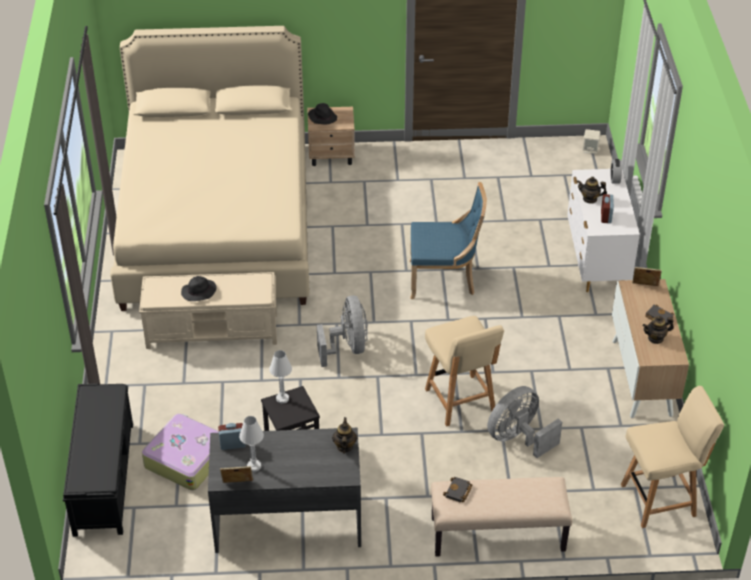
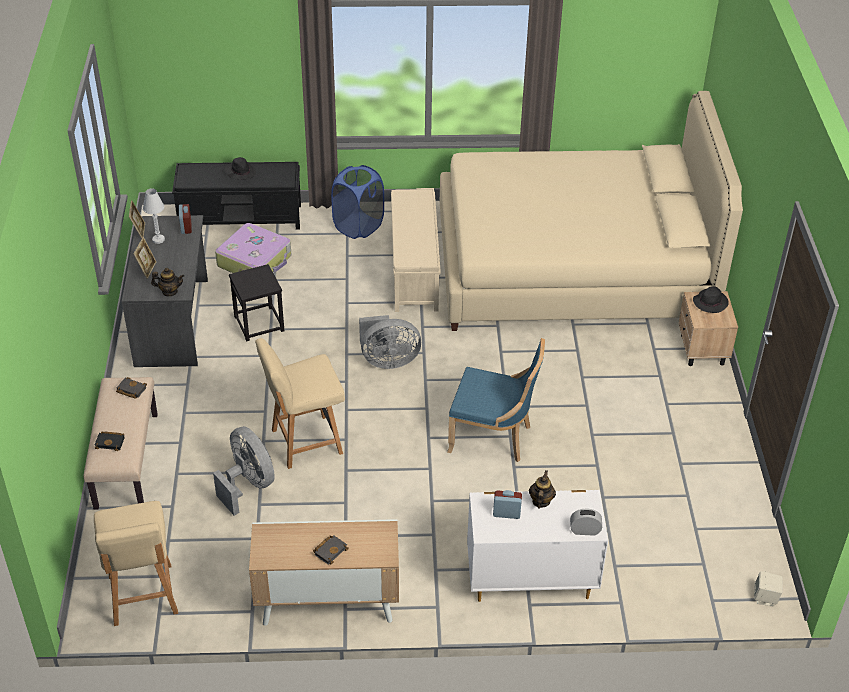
camera: 90 degrees right, 0 degrees up
(134, 375) = (358, 226): none -> blue laundry basket
(198, 292) = (410, 220): black hat -> black hat (240, 172)
(282, 398) = (266, 276): white table lamp -> none
(444, 279) = (493, 437): blue chair -> blue chair turned 75 degrees counterclockwise
(532, 498) = (111, 442): none -> black book
(645, 287) = (383, 544): picture frame -> picture frame (147, 269)
(656, 338) = (294, 543): teapot -> none

